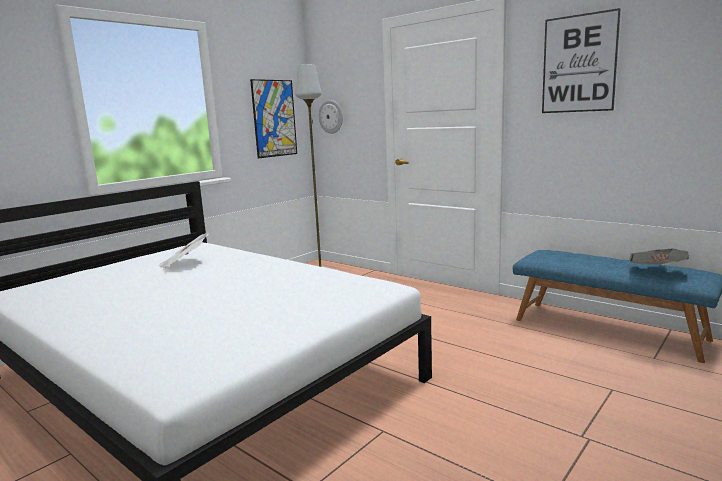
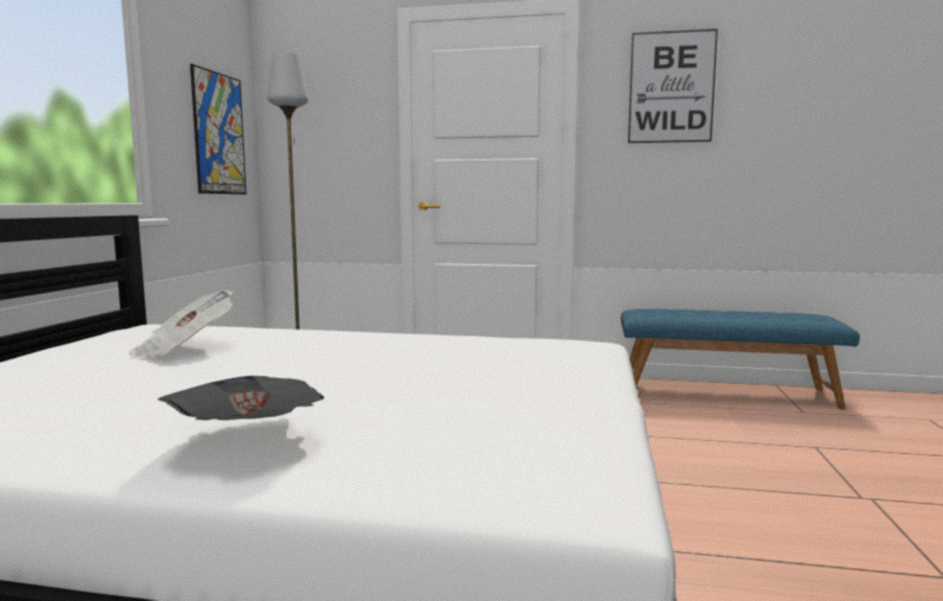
camera: 30 degrees left, 5 degrees down
(331, 116) = (302, 141): wall clock -> none
(656, 271) = (782, 317): newspaper -> newspaper (250, 442)

